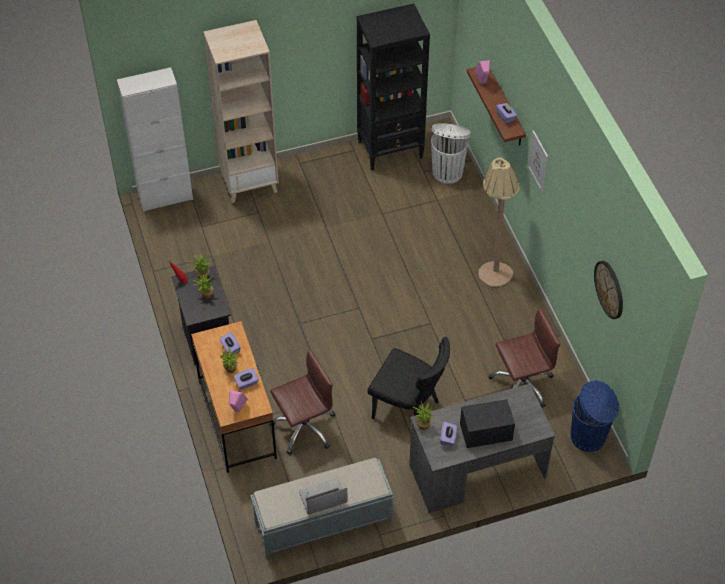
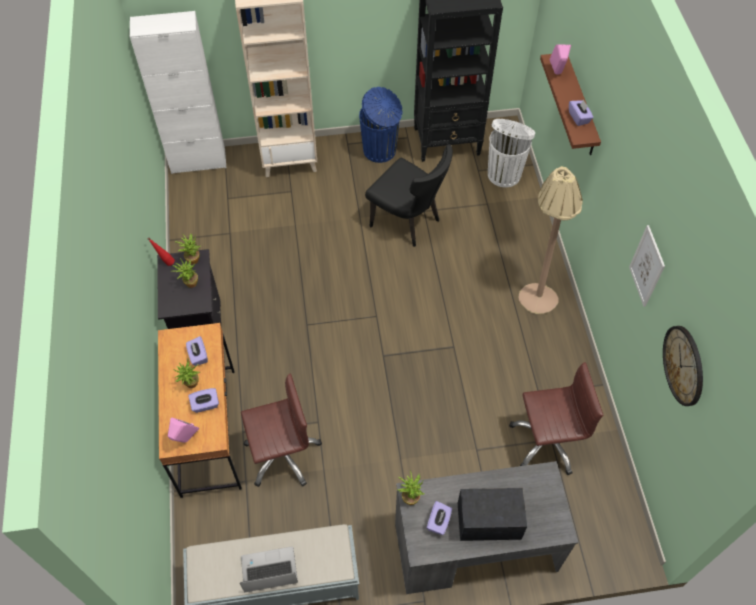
camera: 10 degrees right, 5 degrees up
(408, 408) = (408, 449): black chair -> black chair (408, 222)
(538, 161) = (611, 178): picture -> picture (647, 266)
(589, 437) = (619, 524): blue trash can -> blue trash can (380, 151)

